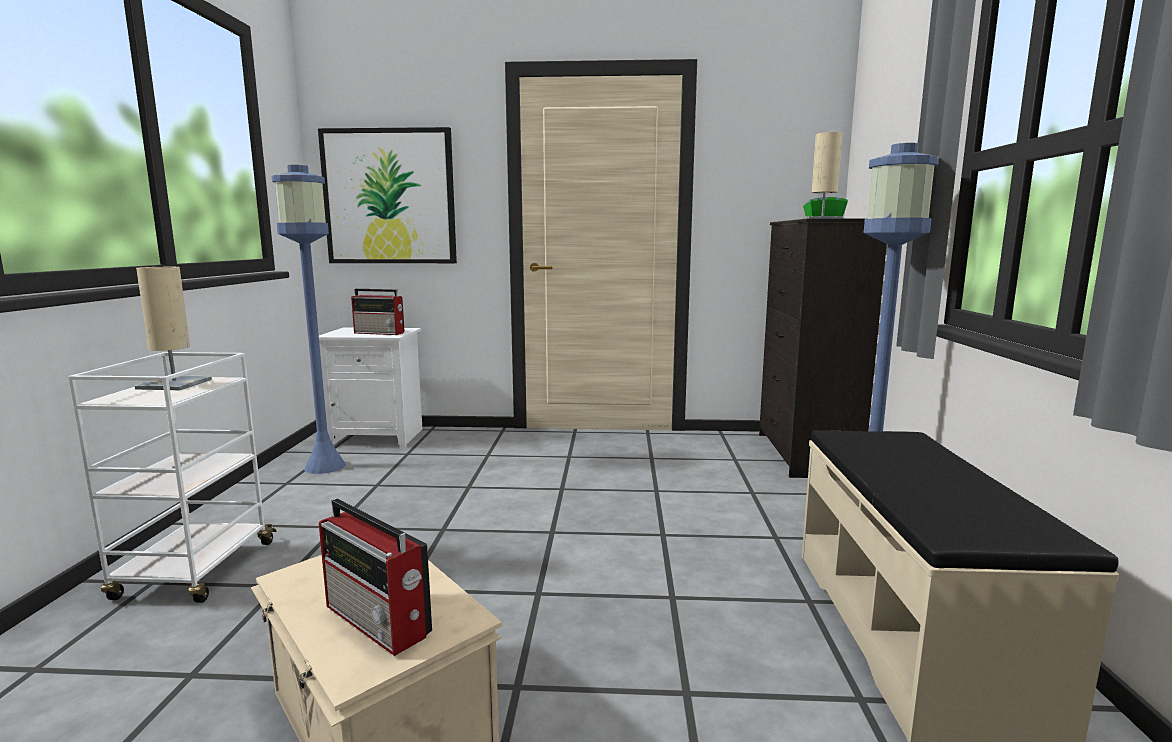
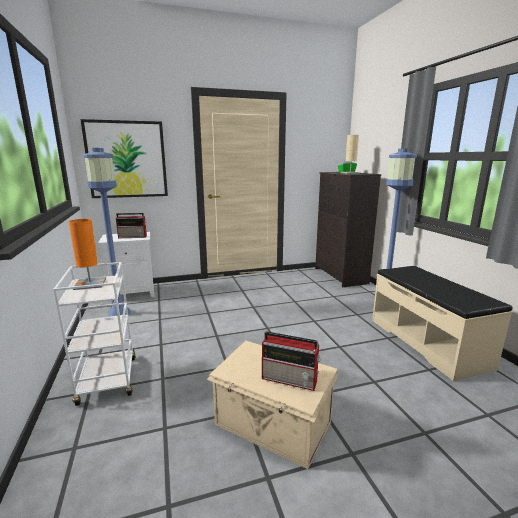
camera: 20 degrees left, 5 degrees up
(174, 384) = (90, 284): beige table lamp -> orange table lamp

